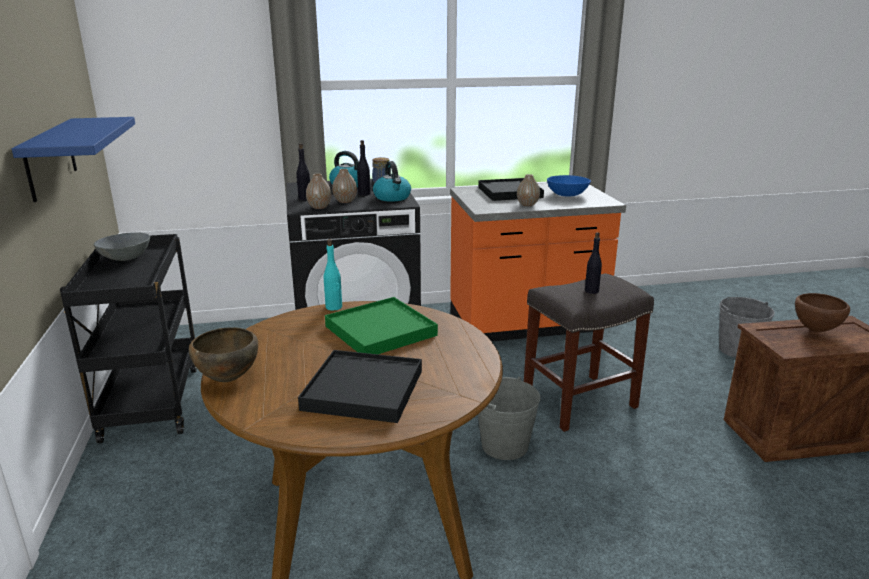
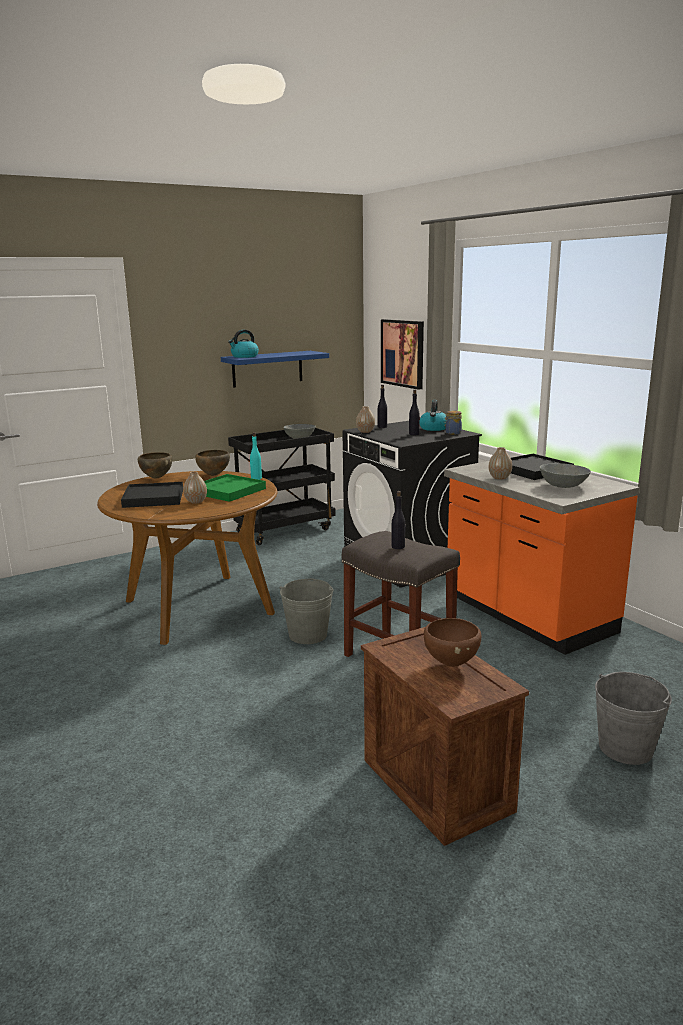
camera: 70 degrees right, 5 degrees down
(202, 105) = (403, 353): none -> picture
(276, 332) = (213, 475): none -> brown bowl
(345, 201) = (388, 433): vase -> vase (196, 501)
(392, 197) = (414, 439): kettle -> kettle (244, 356)
(567, 194) = (563, 486): blue bowl -> grey bowl

